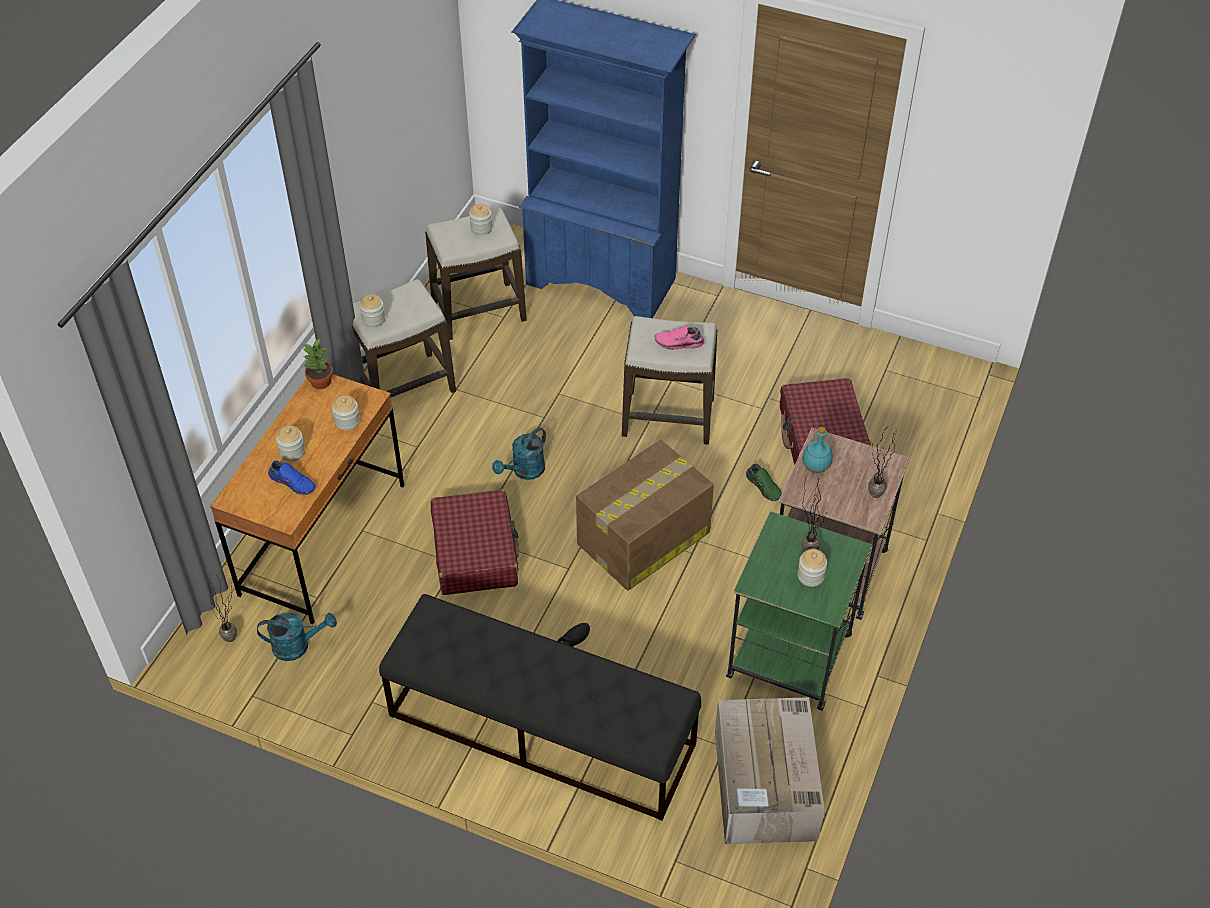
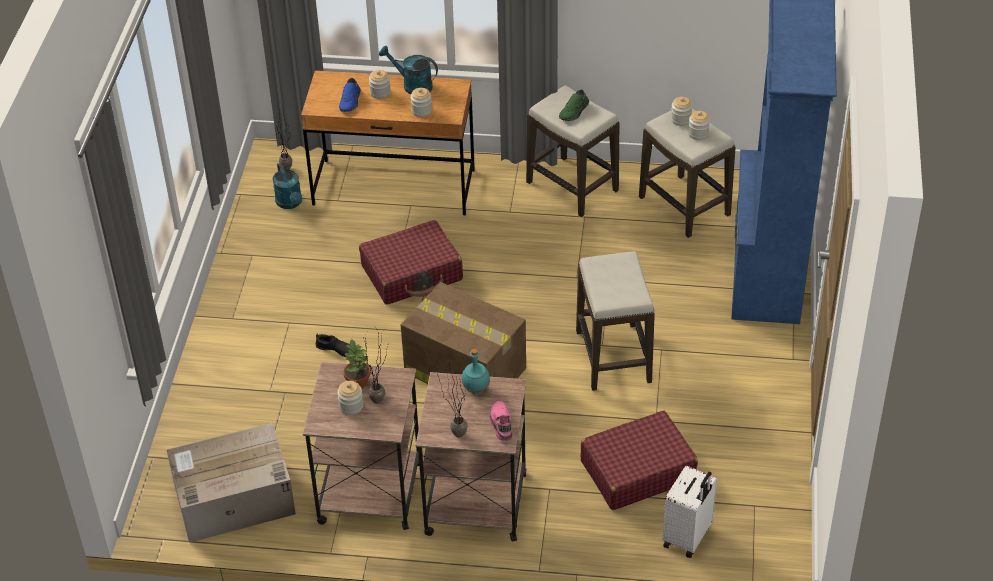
camera: 75 degrees right, 5 degrees down
(320, 382) = (457, 86): potted plant -> potted plant (357, 381)
(373, 319) = (555, 103): jar -> jar (681, 120)
(524, 471) = (509, 280): turquoise watering can -> turquoise watering can (412, 85)
(540, 729) = (252, 352): black bench -> none
(679, 344) = (612, 285): pink shoe -> pink shoe (500, 424)
(764, 486) = (557, 440): green shoe -> green shoe (574, 112)
(789, 657) = (368, 491): green cart -> brown cart
(911, 424) = (688, 537): none -> white suitcase

